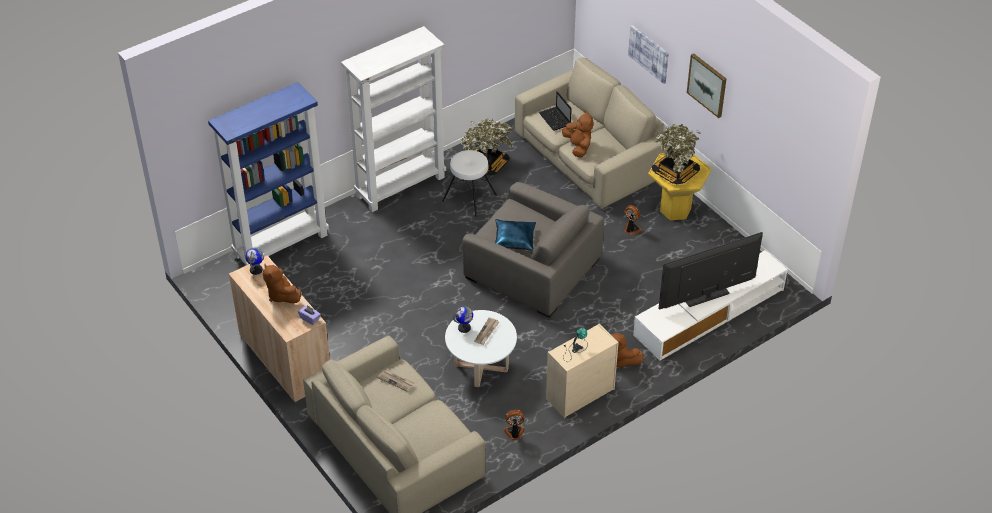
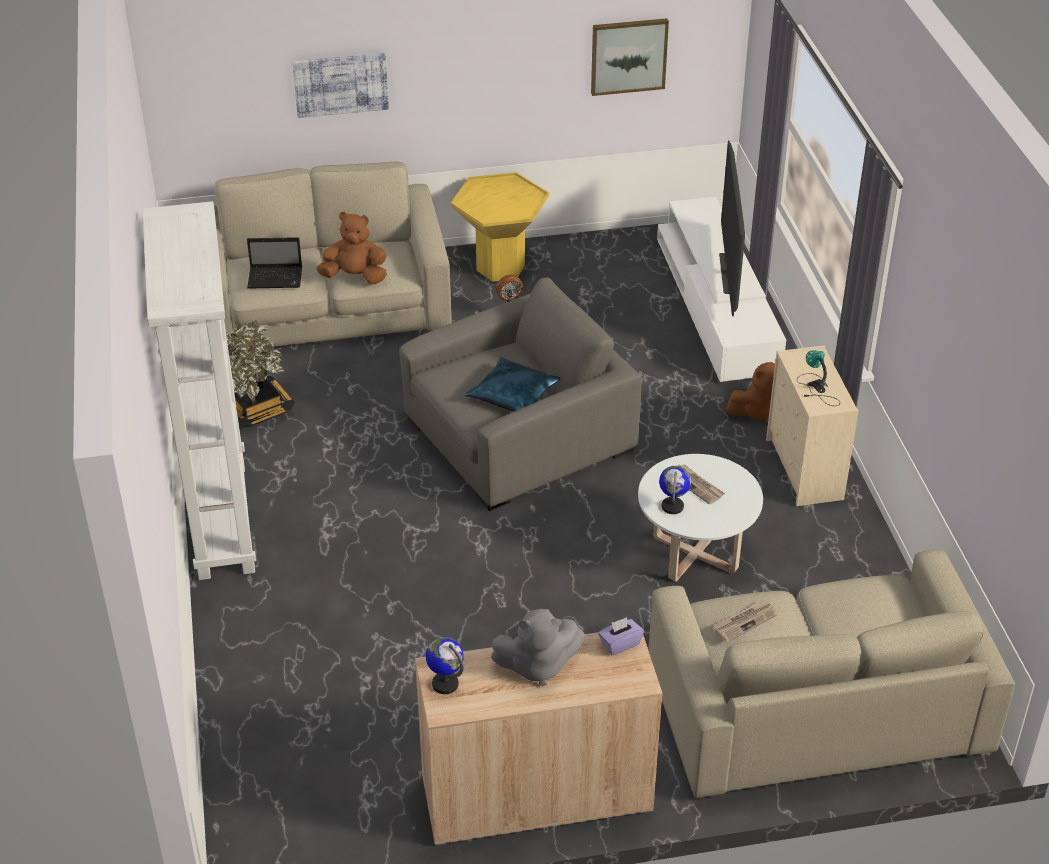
camera: 65 degrees left, 5 degrees down
(281, 244) = (241, 716): blue bookcase -> none
(281, 295) = (537, 666): brown plush toy -> grey plush toy
(469, 197) = (314, 450): white stool -> none
(514, 433) = (850, 560): fan -> none
(675, 173) = (500, 203): potted plant -> none
(707, 85) = (479, 47): picture -> picture (628, 56)

